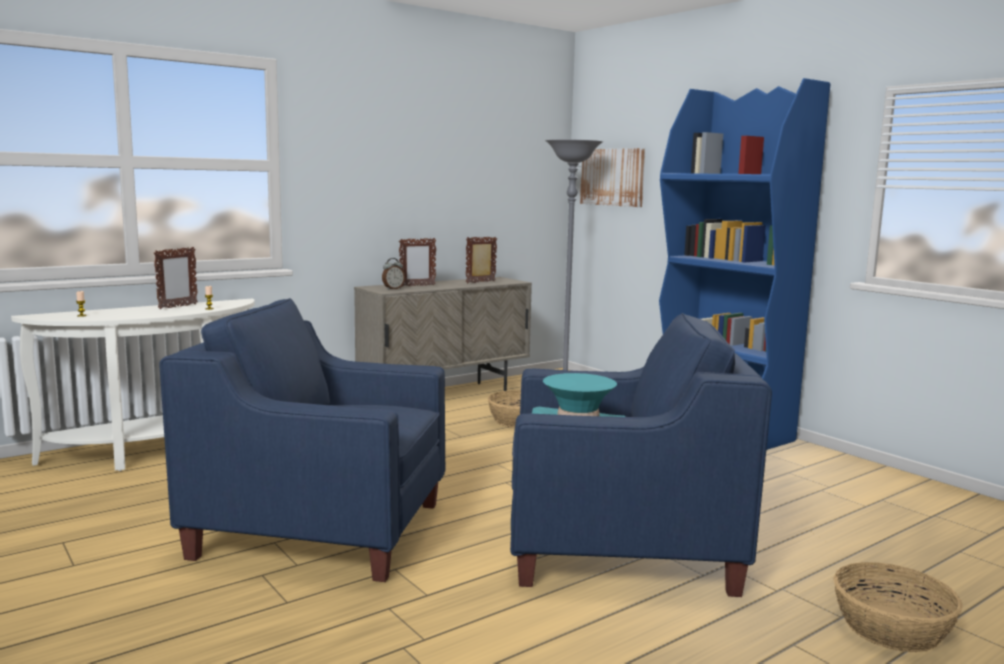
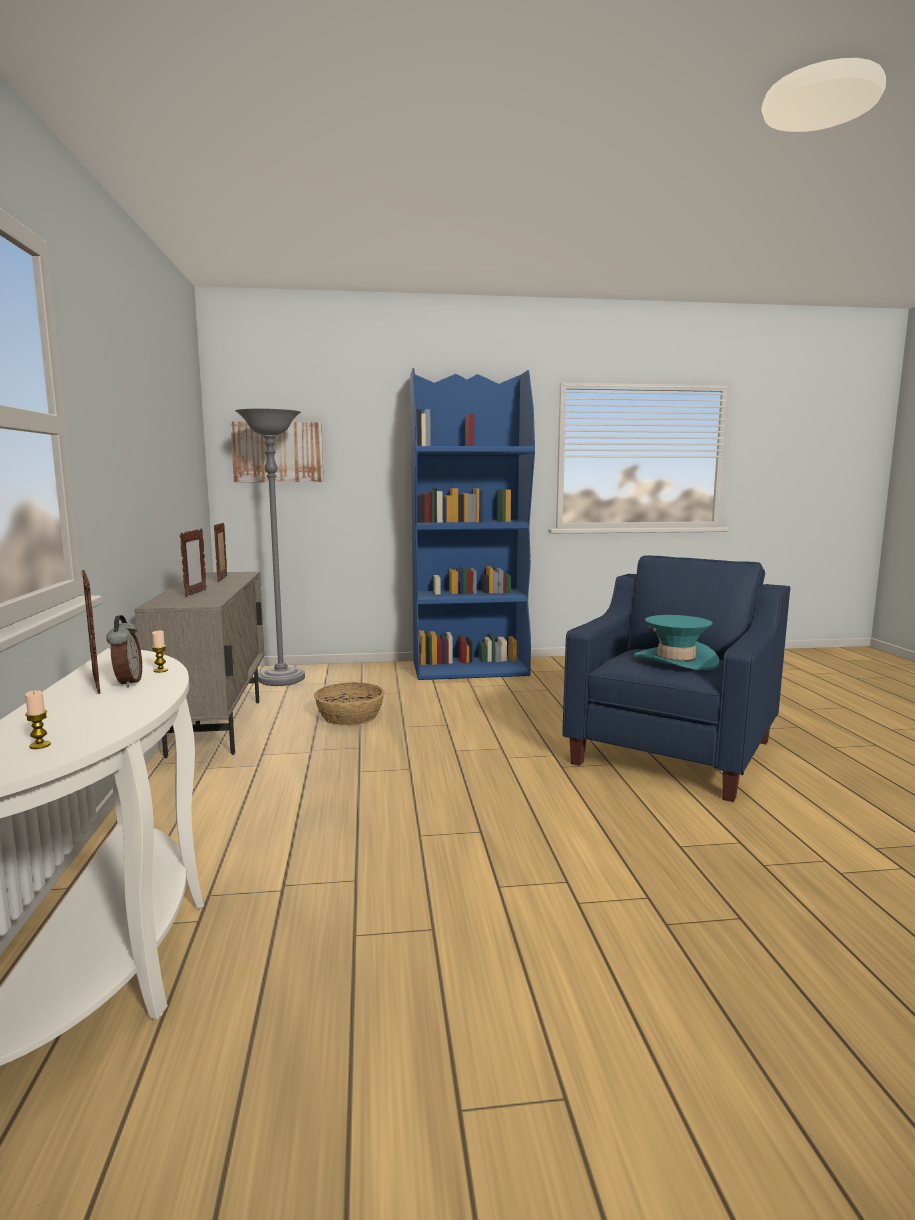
camera: 60 degrees left, 0 degrees up
(321, 529) = (559, 867): blue armchair -> none
(393, 289) = (195, 600): alarm clock -> alarm clock (127, 683)
(892, 628) = (814, 721): basket -> none

